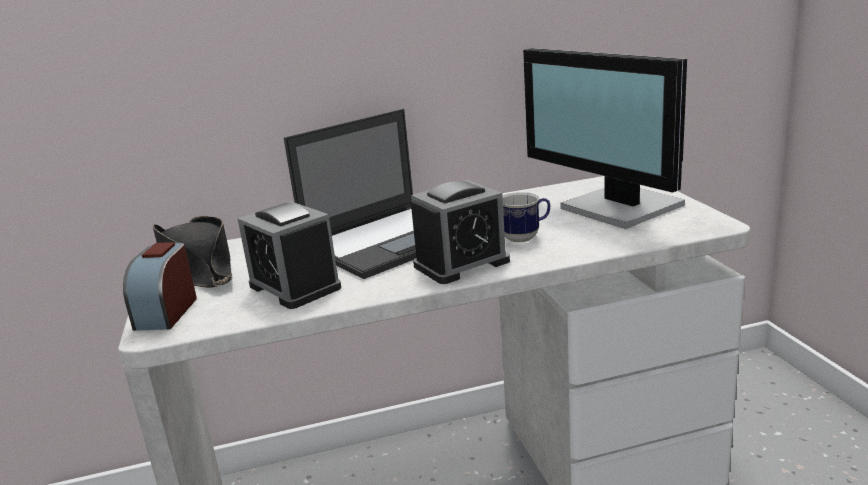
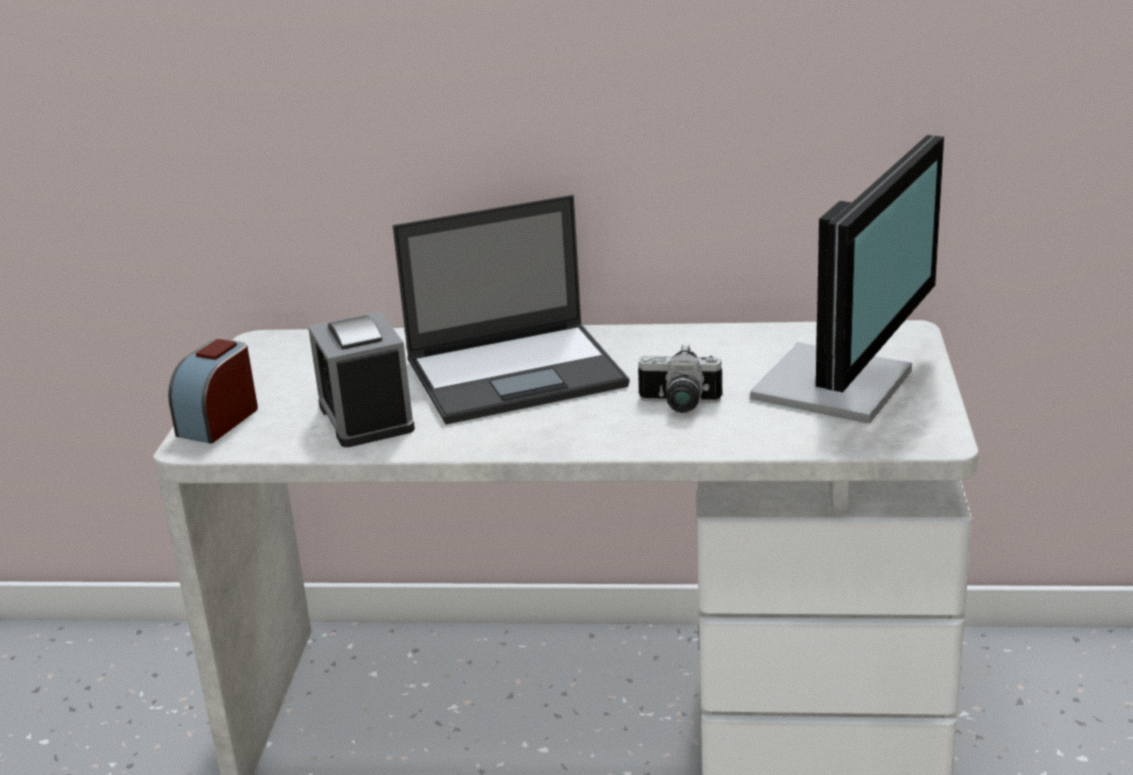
camera: 20 degrees right, 5 degrees up
(197, 267) = (281, 365): black hat -> none
(461, 263) = (569, 428): alarm clock -> none
(526, 237) = (679, 405): mug -> camera
(619, 208) = (840, 385): monitor -> monitor turned 135 degrees counterclockwise

